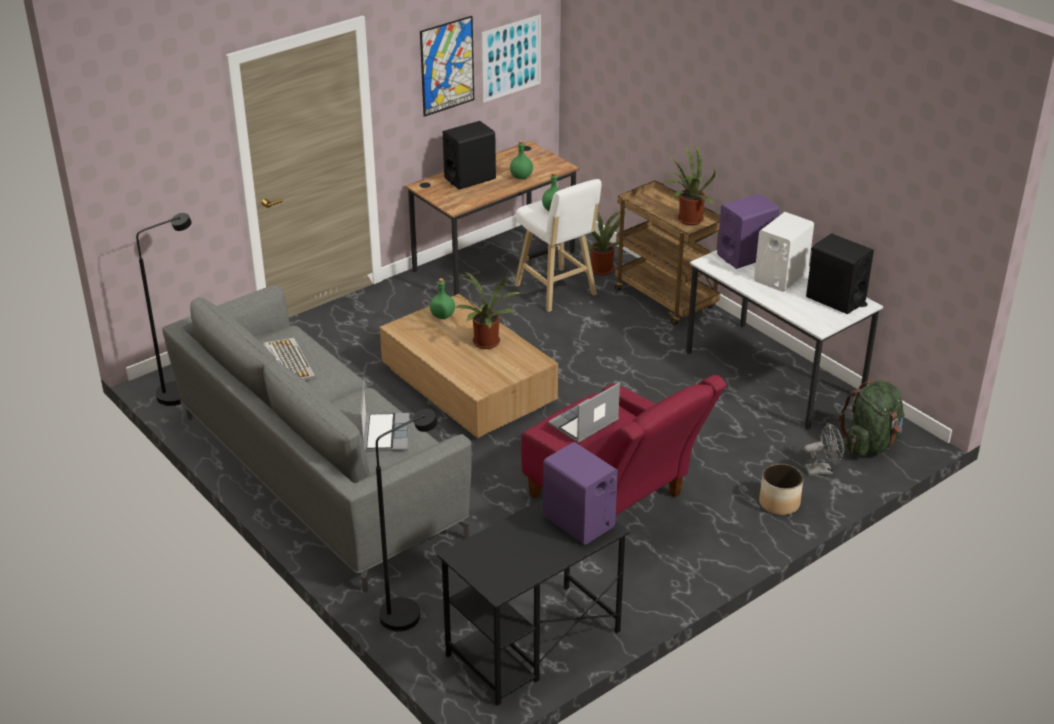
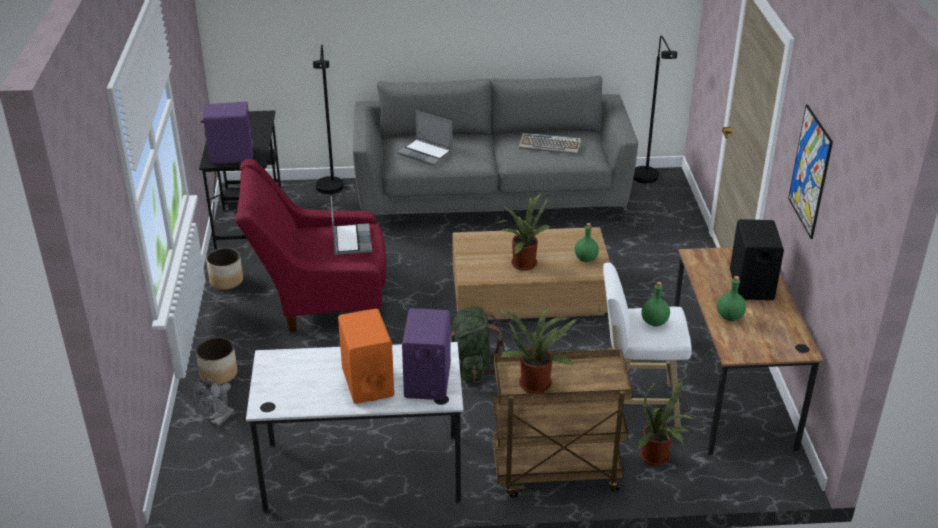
camera: 125 degrees right, 0 degrees up
(511, 58) = (840, 240): picture -> none
(658, 585) = (226, 280): none -> planter
(780, 277) = (367, 382): white speaker -> orange speaker
(835, 299) = (293, 394): black speaker -> none
(870, 444) = (208, 469): green backpack -> green backpack (471, 368)

